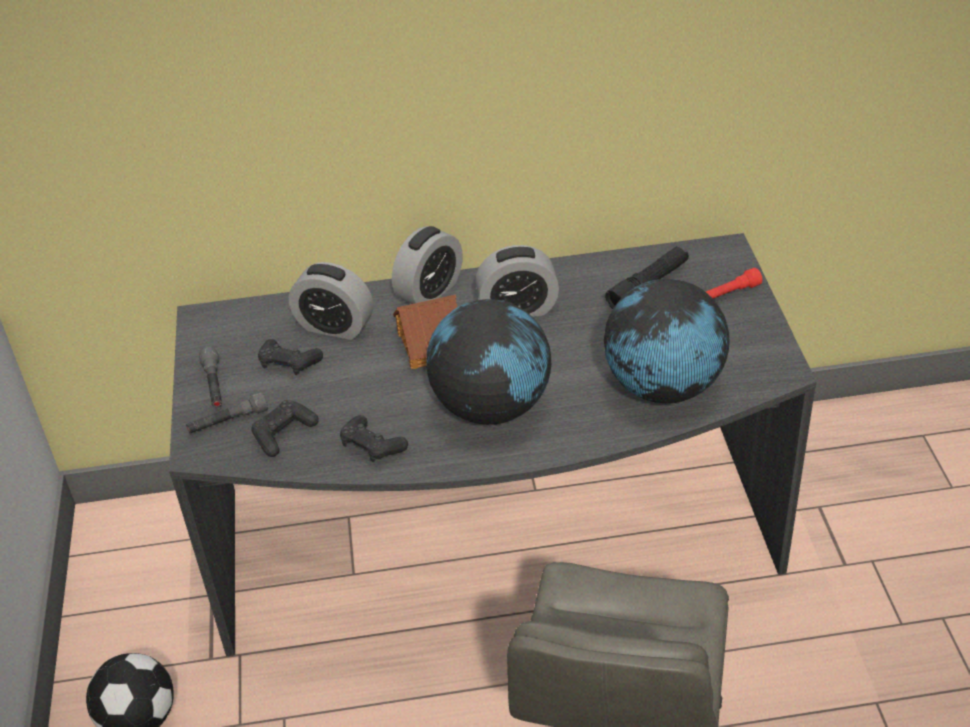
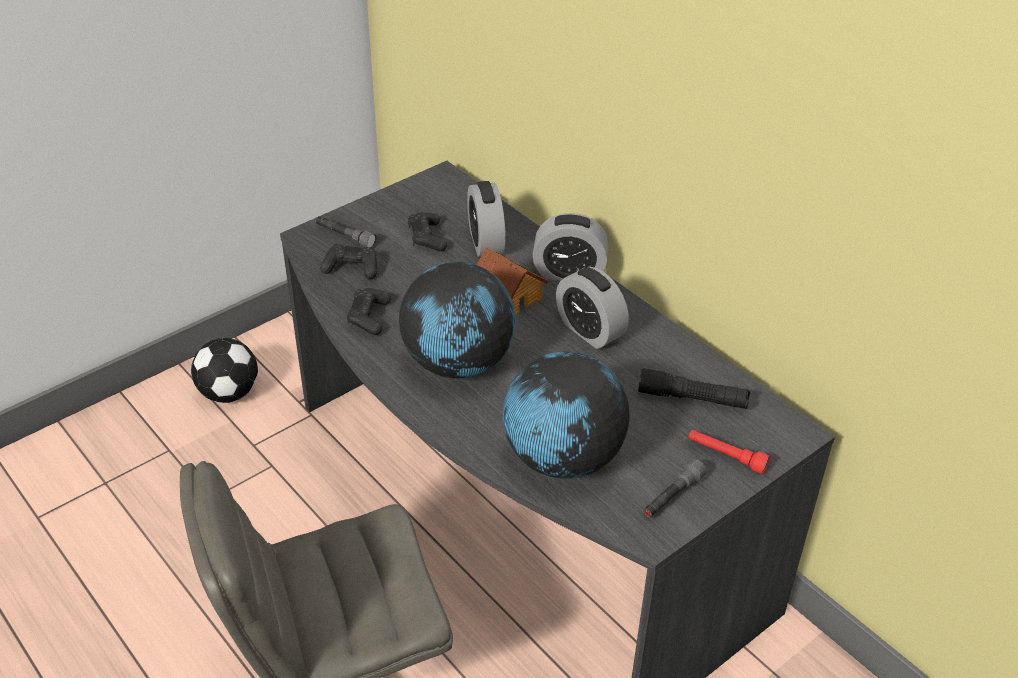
camera: 55 degrees right, 0 degrees up
(214, 385) = (377, 214): grey flashlight -> grey flashlight (672, 496)

